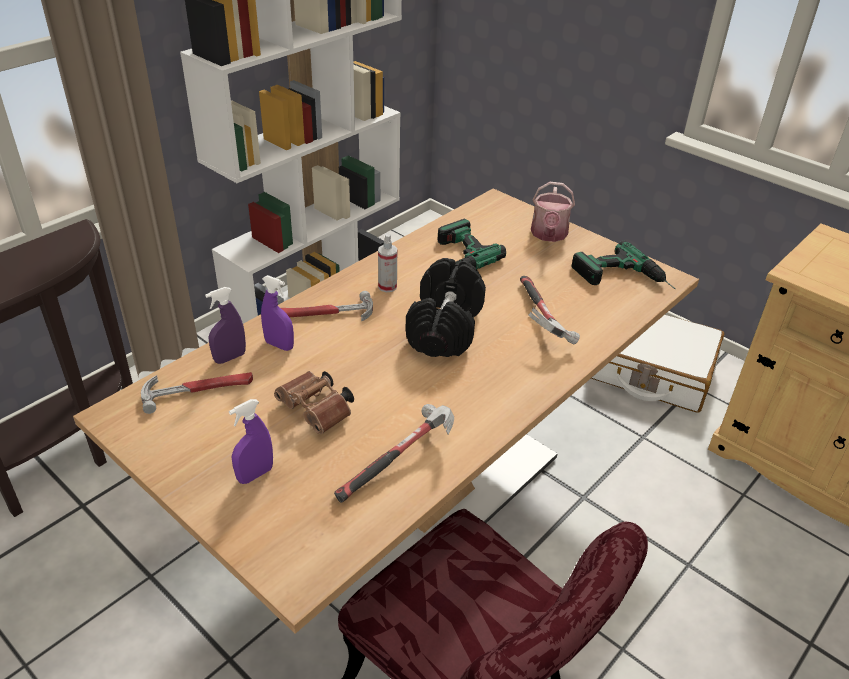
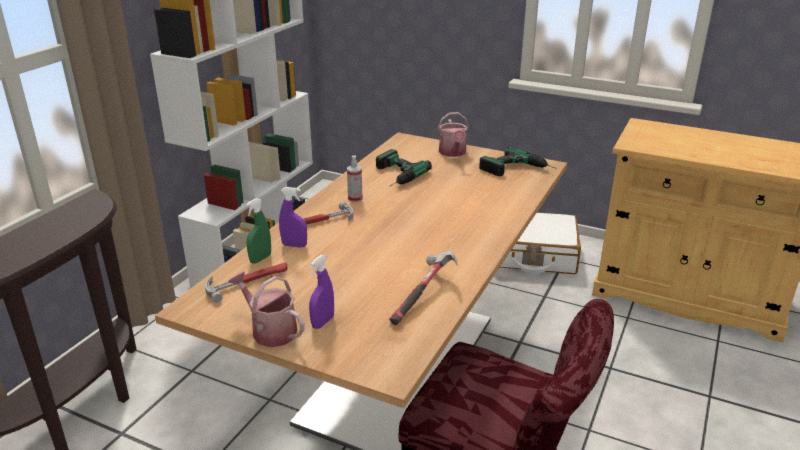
camera: 15 degrees left, 10 degrees down
(188, 471) = (270, 330): none -> watering can
(230, 357) = (260, 259): purple spray bottle -> green spray bottle
(318, 412) = (347, 278): brown binoculars -> none
(445, 327) = (411, 215): black dumbbell -> none
(540, 319) = (474, 200): hammer -> none

